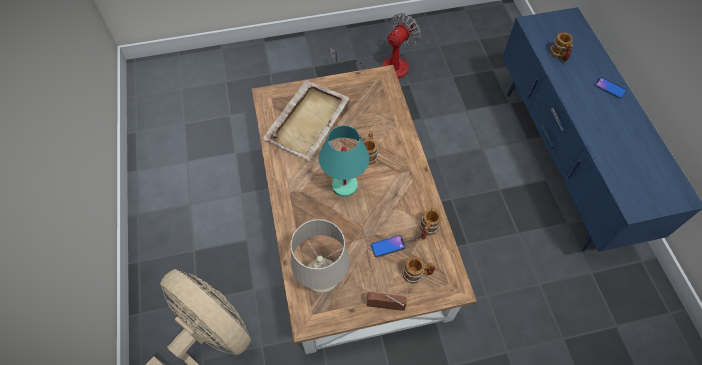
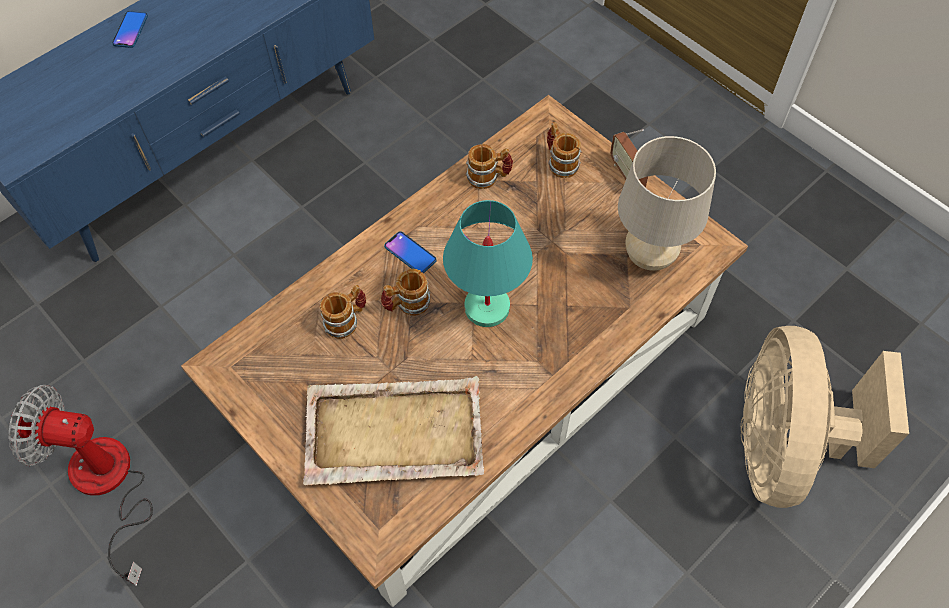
camera: 120 degrees left, 0 degrees up
(388, 246) = (545, 209): phone -> phone (410, 253)
(559, 55) = (83, 102): mug -> mug (347, 320)

